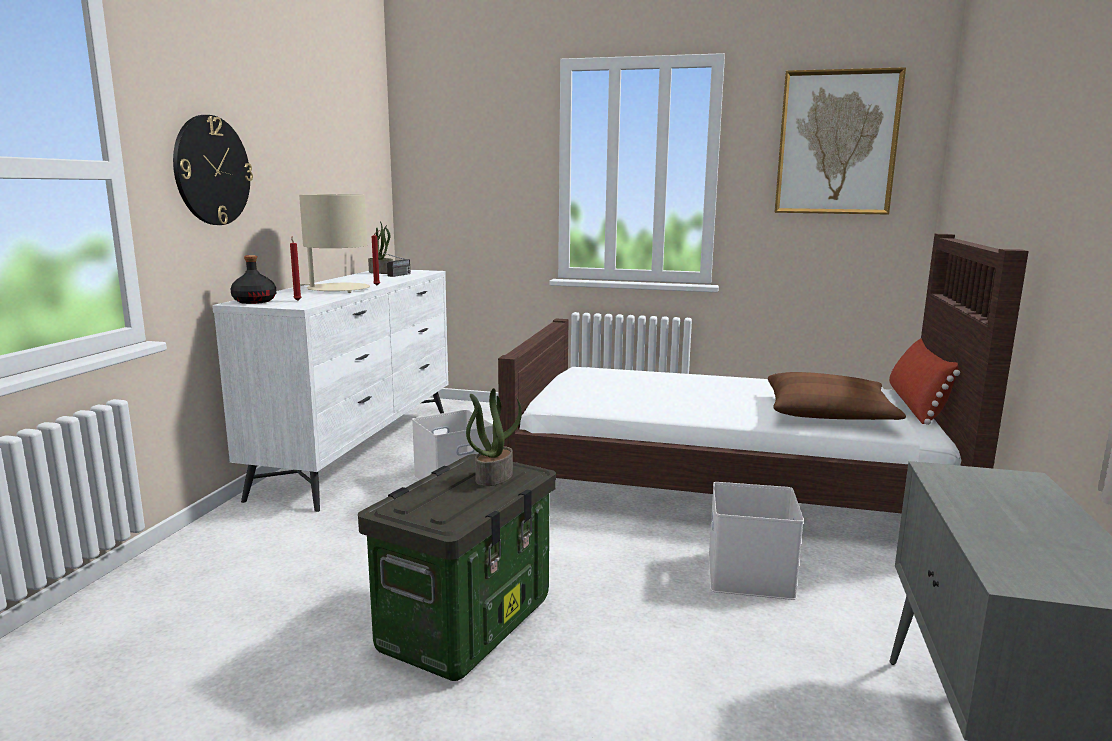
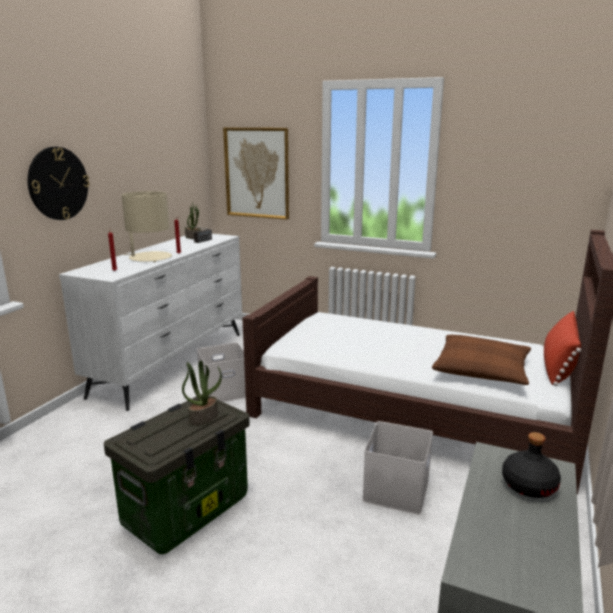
camera: 10 degrees right, 5 degrees up
(254, 301) = (87, 271): black bottle -> black bottle (528, 485)
(836, 143) = (529, 148): picture -> picture (257, 173)

